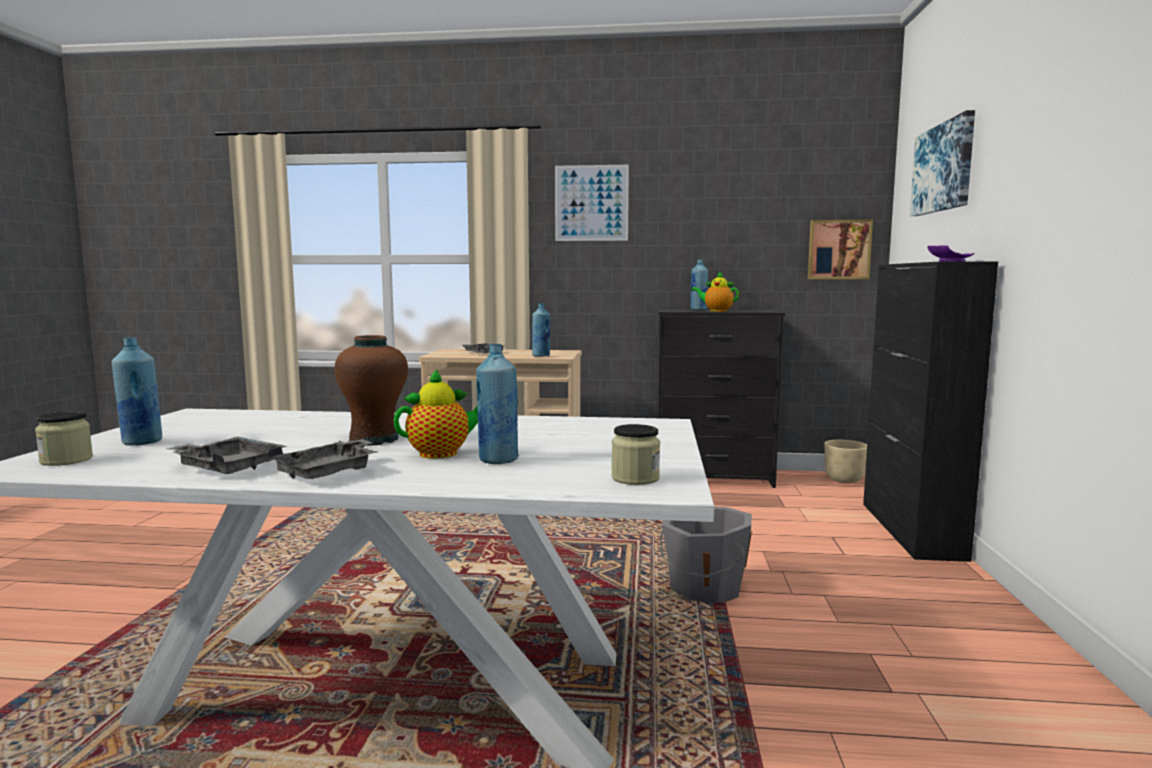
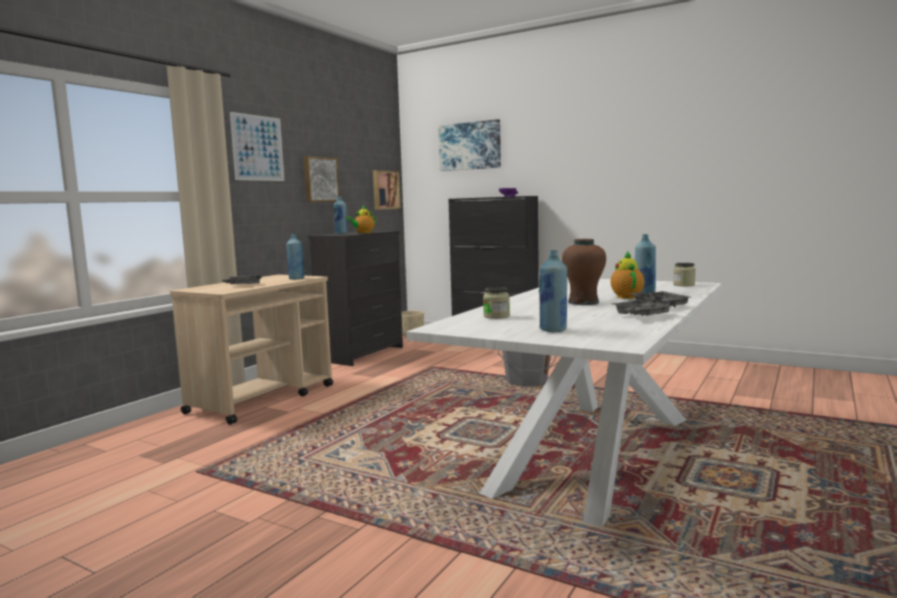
camera: 65 degrees left, 0 degrees up
(66, 460) = (603, 337): jar -> jar (496, 316)
(693, 237) = (320, 179): none -> picture

